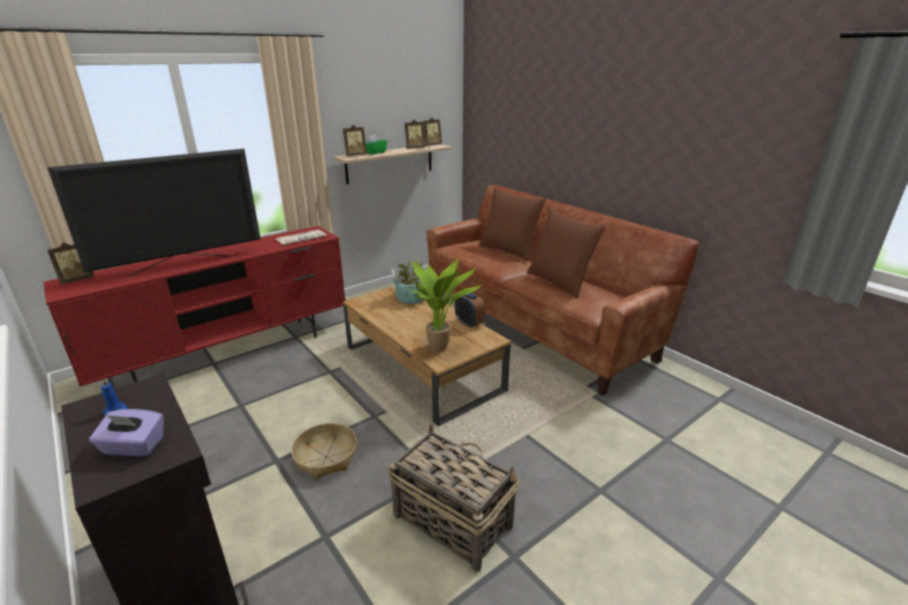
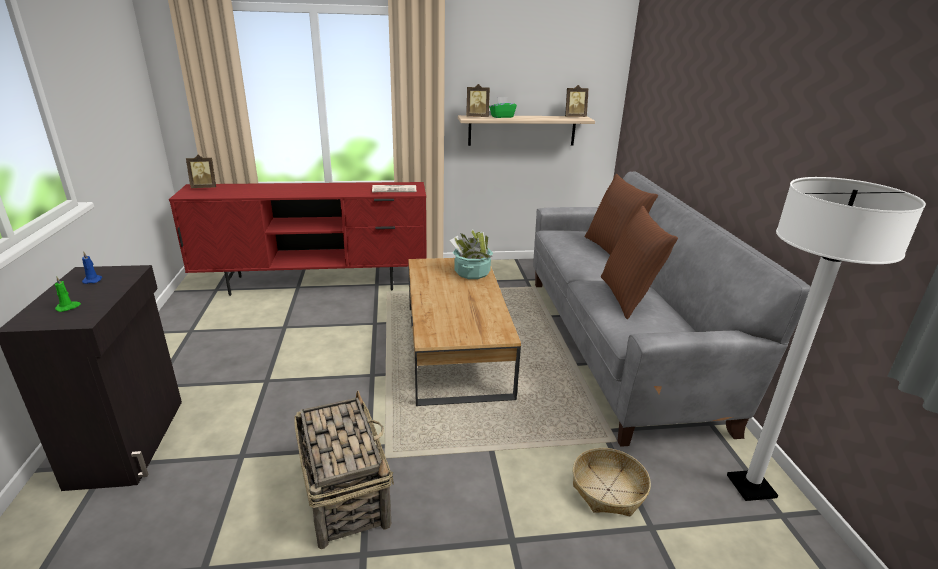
camera: 30 degrees right, 0 degrees up
(133, 447) = (68, 307): purple tissue box -> green candle
(182, 265) = (280, 192): television -> none
(326, 457) = (303, 393): basket -> basket (608, 490)
(414, 148) = (550, 118): picture frame -> none
(442, 346) = (446, 326): potted plant -> none
(469, 323) = (499, 312): alarm clock -> none
(534, 325) = (617, 345): brown sofa -> grey sofa
(691, 389) = (751, 487): none -> white floor lamp

